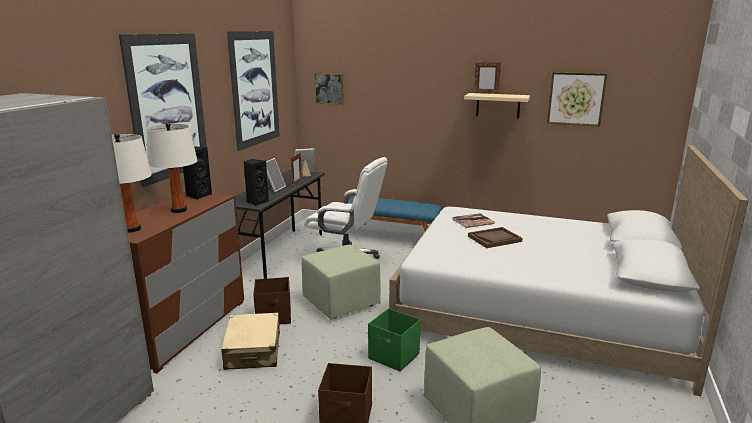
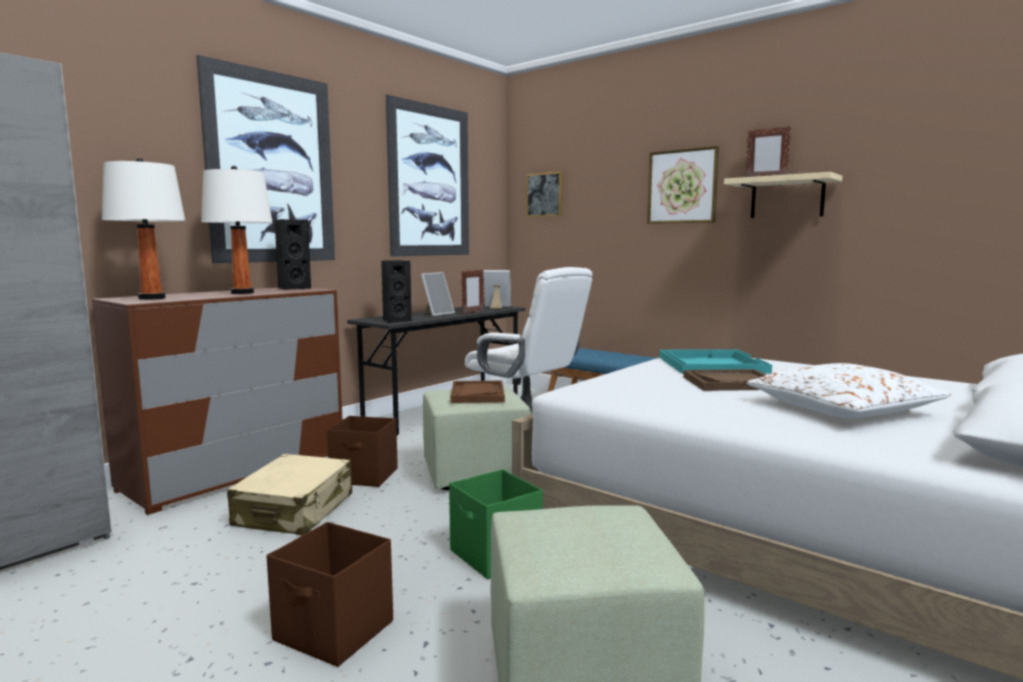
camera: 20 degrees right, 10 degrees down
(342, 256) = (477, 394): none -> brown tray
(473, 221) = (710, 364): book -> turquoise tray
(556, 255) = (841, 409): none -> white pillow
(576, 99) = (929, 174): picture -> picture (682, 186)

